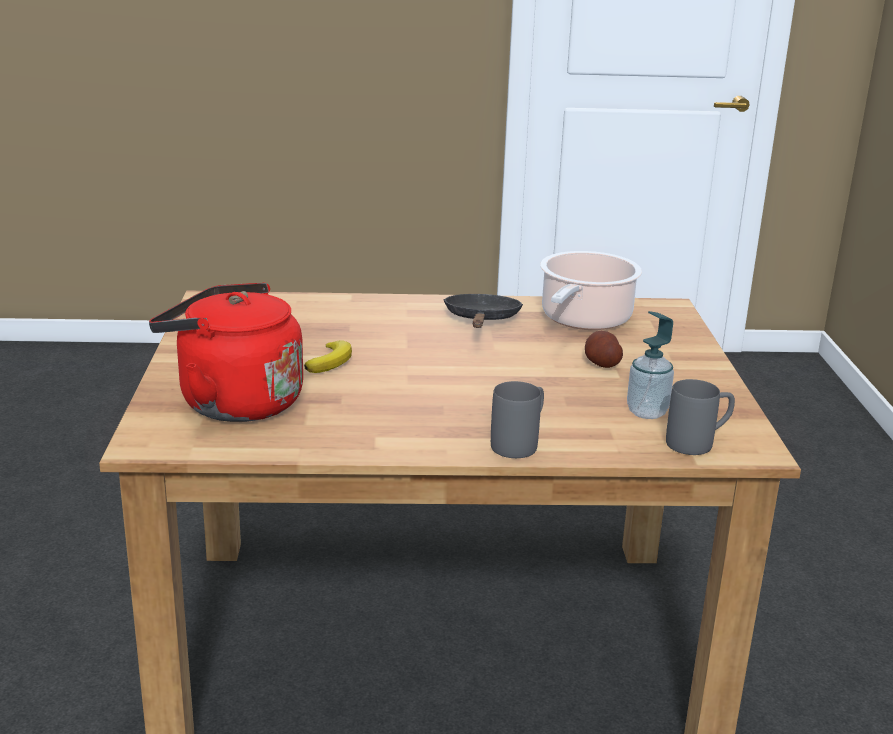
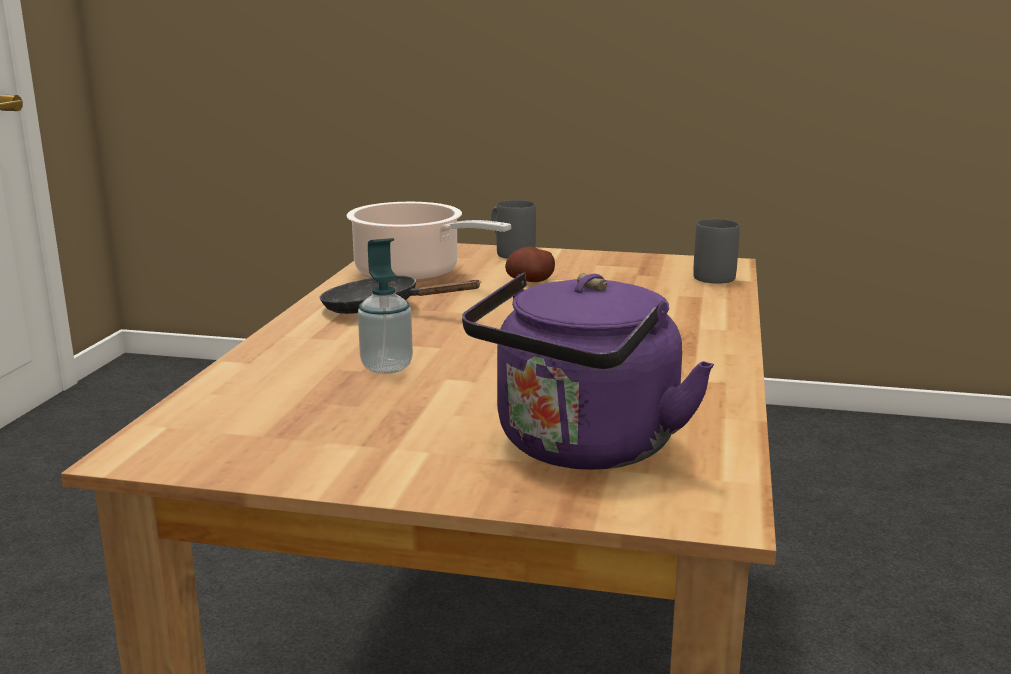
camera: 75 degrees left, 5 degrees down
(233, 402) = (581, 449): red kettle -> purple kettle
(331, 361) = (463, 386): banana -> none
(520, 443) = (712, 325): grey mug -> grey mug (510, 252)
(647, 412) = (647, 281): soap dispenser -> soap dispenser (386, 367)

